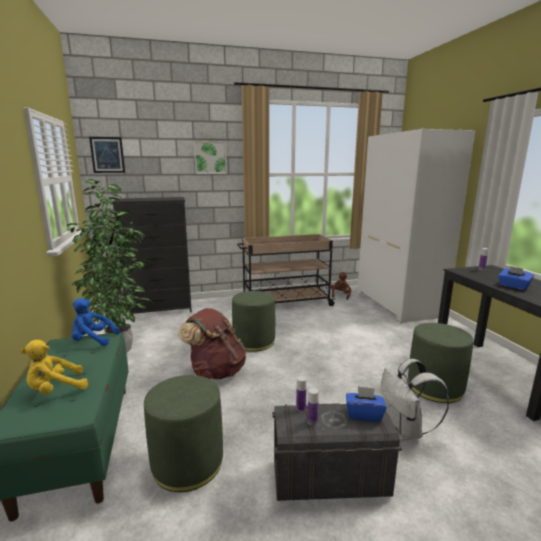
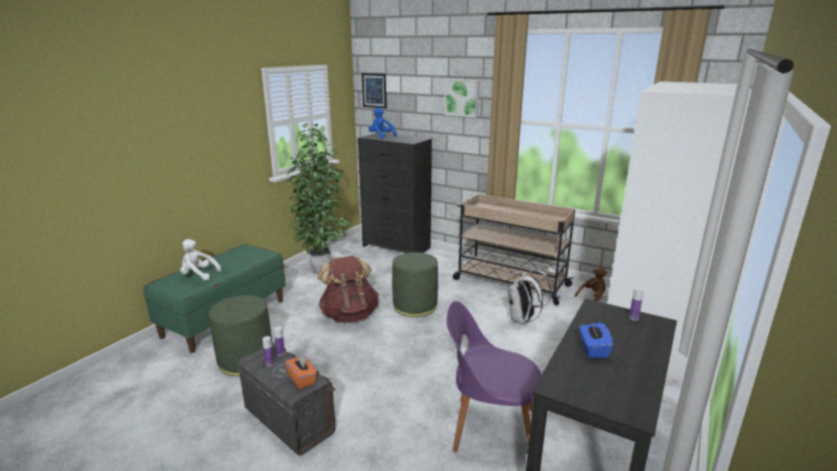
camera: 45 degrees right, 5 degrees up
(56, 390) = (198, 275): yellow plush toy -> white plush toy
(93, 340) = (259, 253): blue plush toy -> blue plush toy (381, 136)
(364, 414) = (302, 379): blue tissue box -> orange tissue box
(405, 431) = (390, 434): white backpack -> white backpack (523, 320)
(435, 387) = (490, 428): green ottoman -> purple chair

